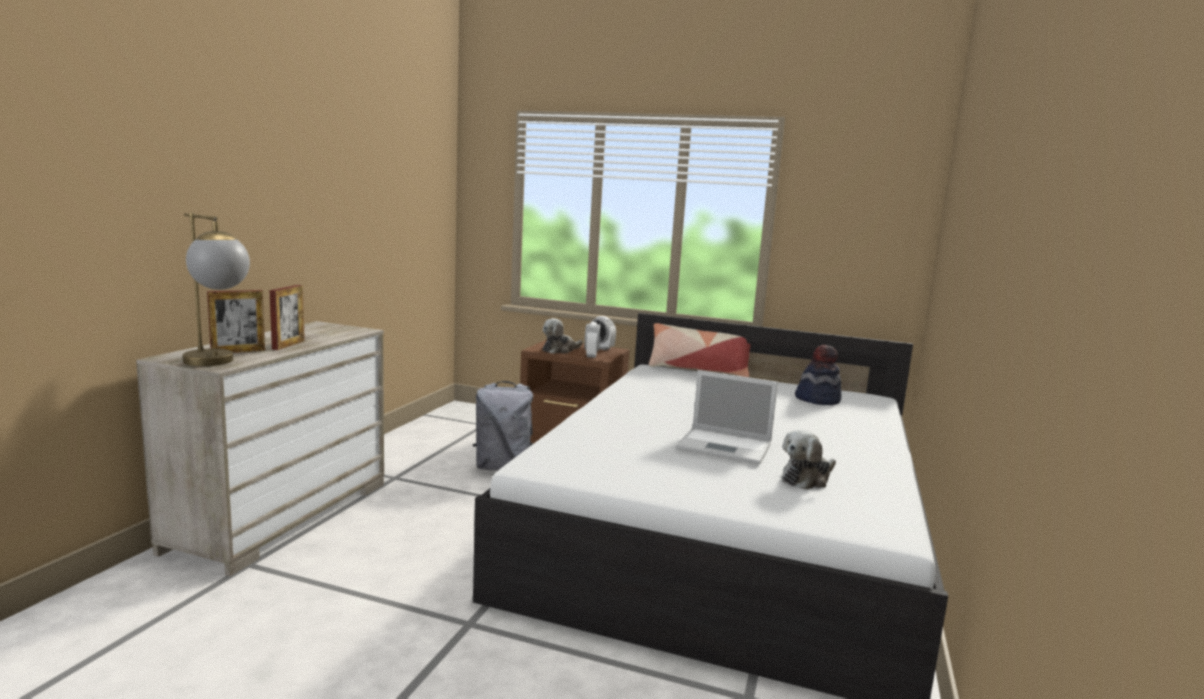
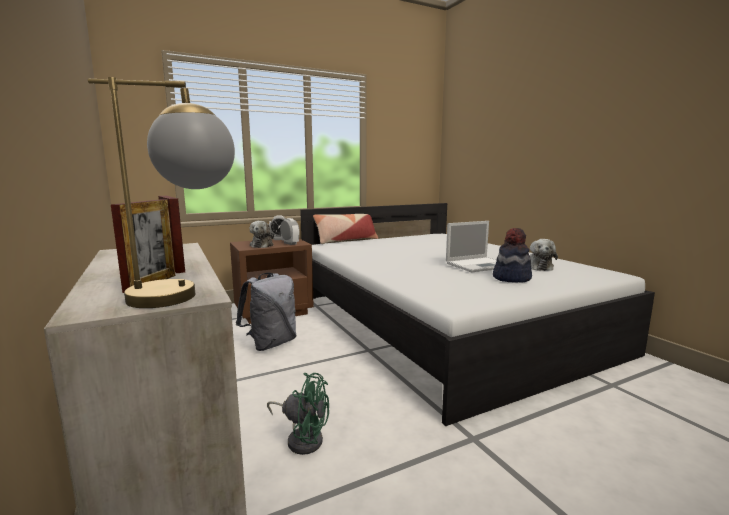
camera: 45 degrees left, 0 degrees up
(370, 544) = (302, 438): none -> green fan
(817, 399) = (430, 239): hat -> hat (511, 278)

